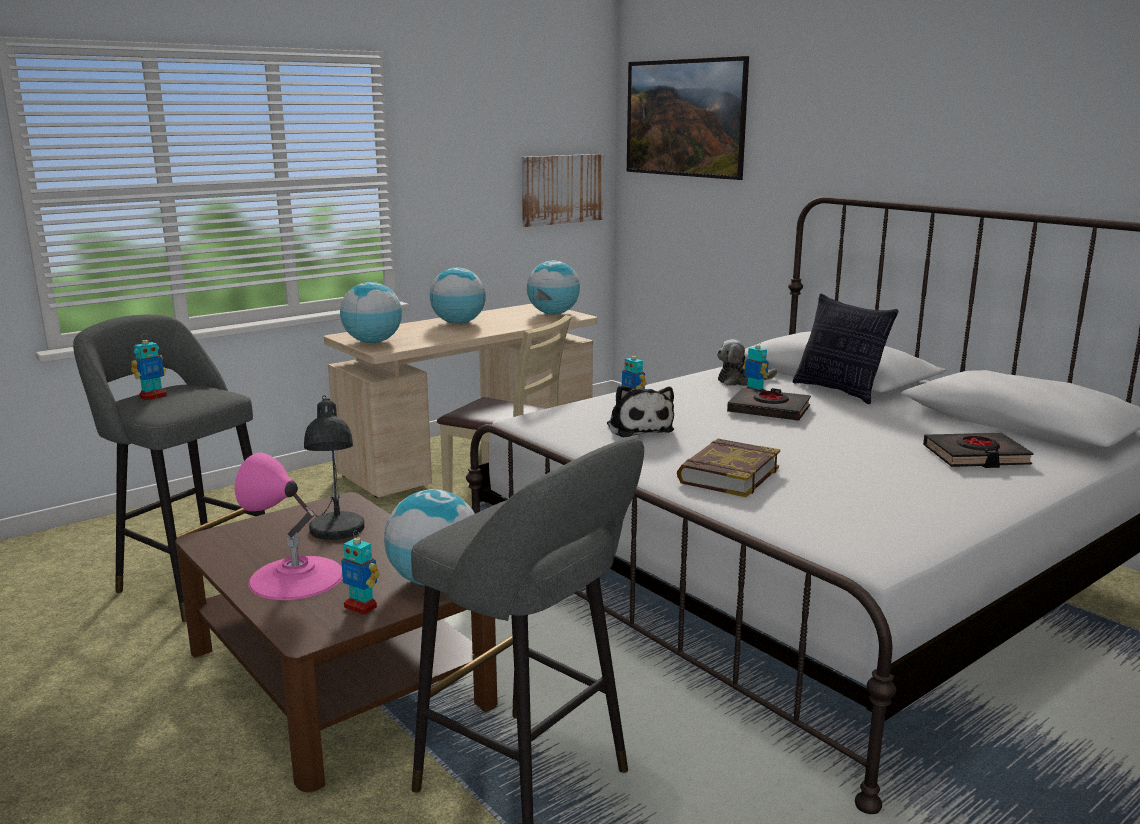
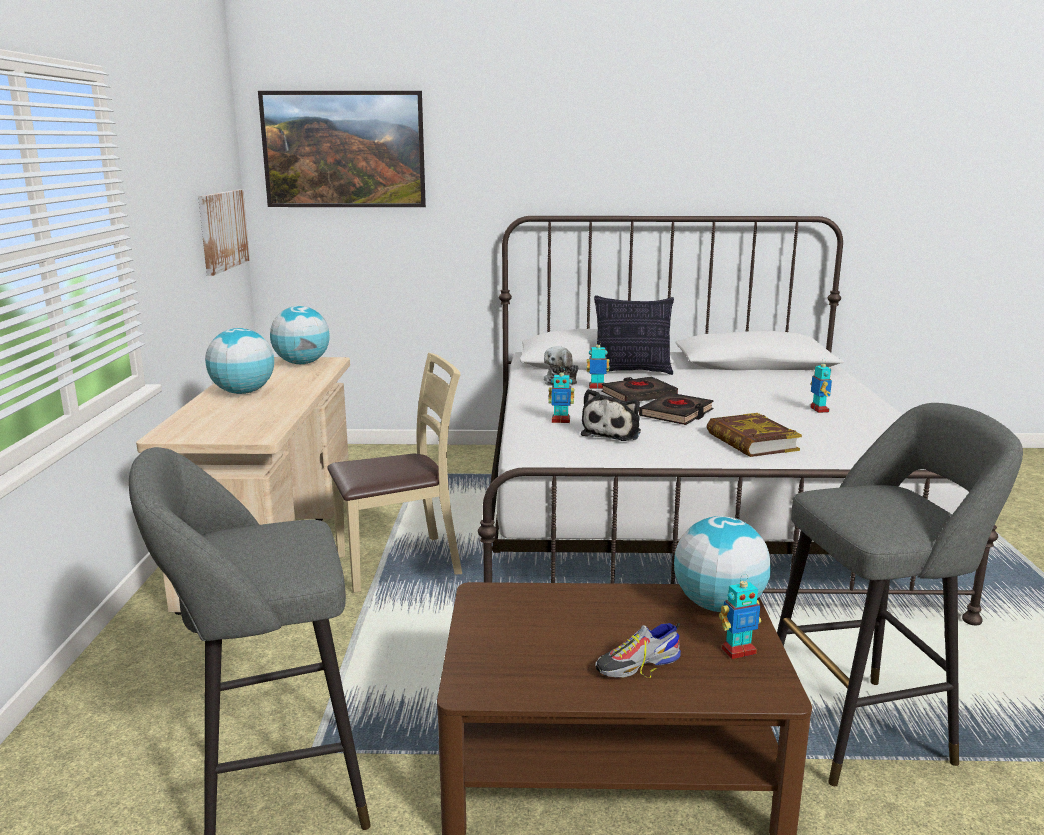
camera: 50 degrees left, 0 degrees up
(153, 396) = (239, 558): toy robot -> toy robot (819, 410)
(296, 577) = (637, 664): pink table lamp -> shoe
(336, 532) = (552, 617): grey table lamp -> none
(372, 342) = (223, 432): globe -> none
(639, 428) = (613, 433): plush toy -> plush toy turned 90 degrees clockwise
(976, 456) = (800, 388): black book -> black book (677, 414)

